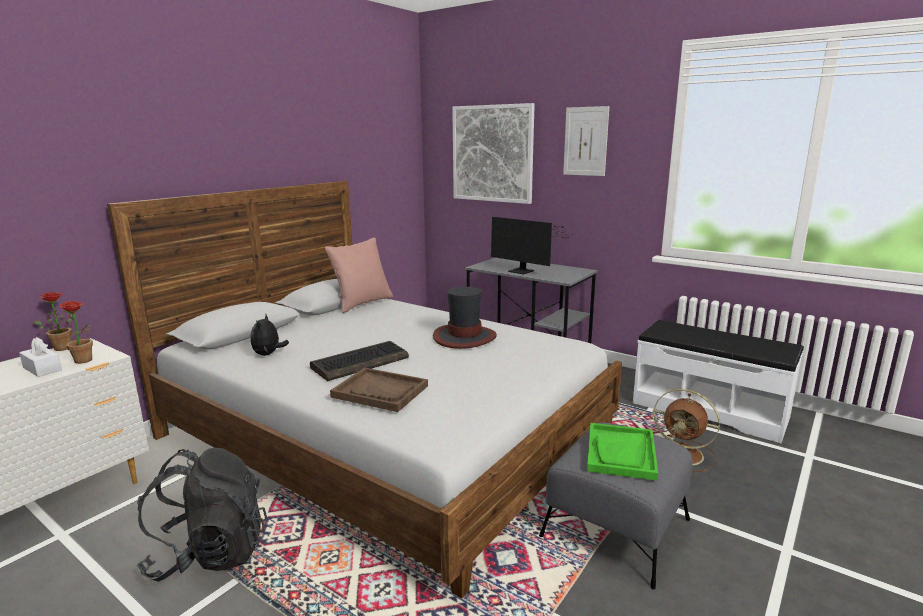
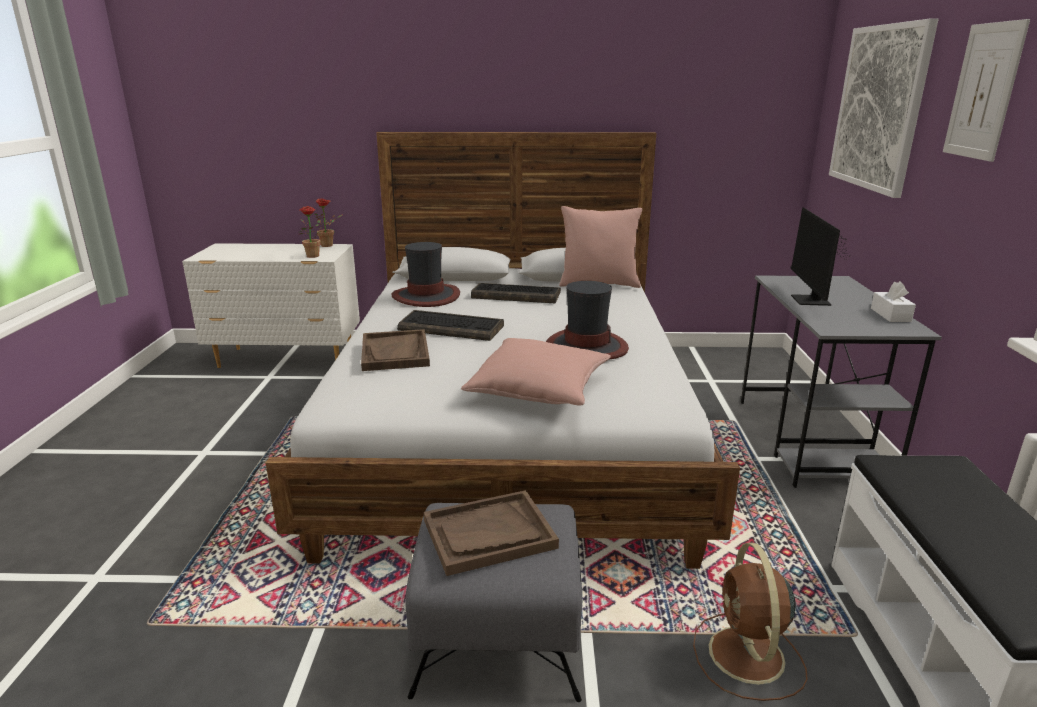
camera: 55 degrees right, 5 degrees up
(42, 369) = (290, 254): white tissue box -> white tissue box (890, 315)
(210, 554) = (285, 430): black backpack -> none
(268, 354) = (426, 296): plush toy -> hat
(332, 328) = (515, 295): none -> keyboard
(511, 367) = (539, 390): none -> pink pillow
(621, 453) = (489, 534): green tray -> brown tray

